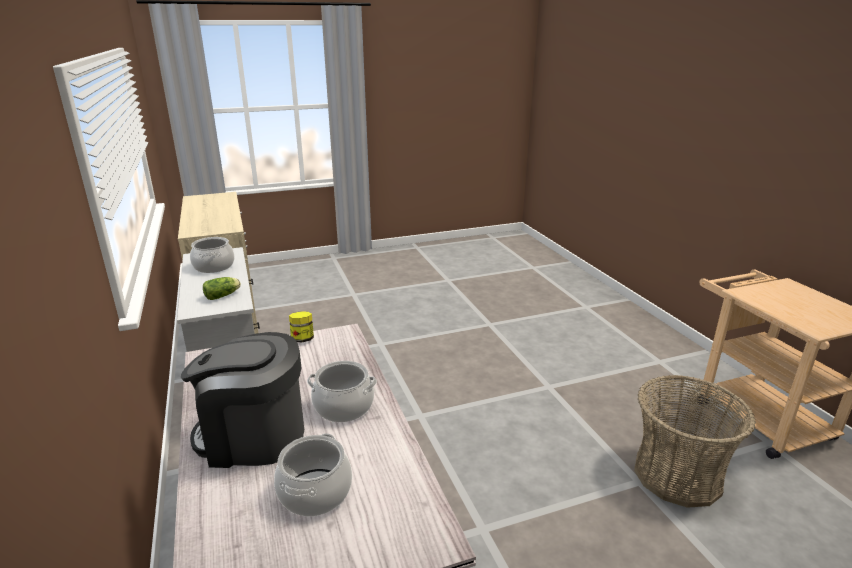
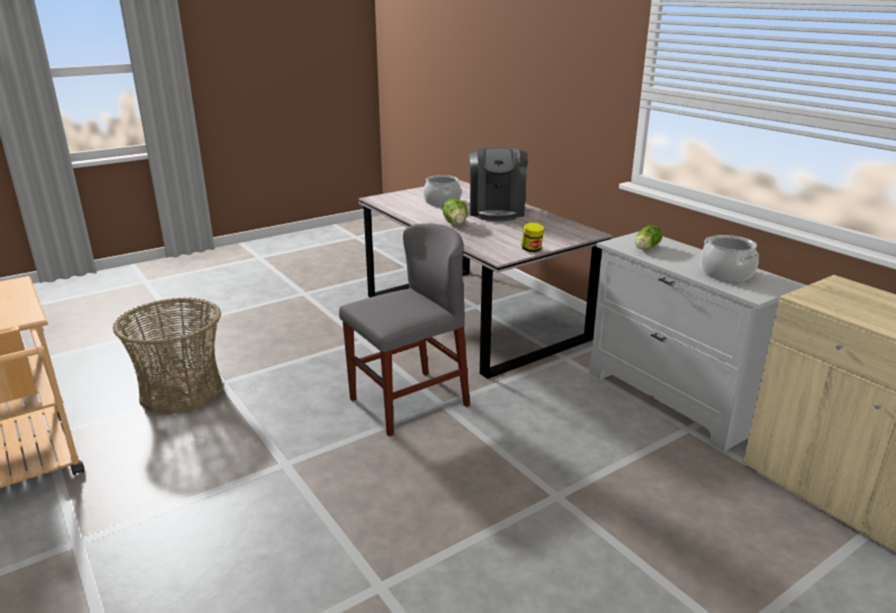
camera: 165 degrees right, 0 degrees up
(253, 436) = (497, 211): coffee machine -> coffee machine turned 105 degrees clockwise
(343, 407) = (456, 223): cooking pot -> lettuce
(449, 422) = (408, 402): none -> grey chair

